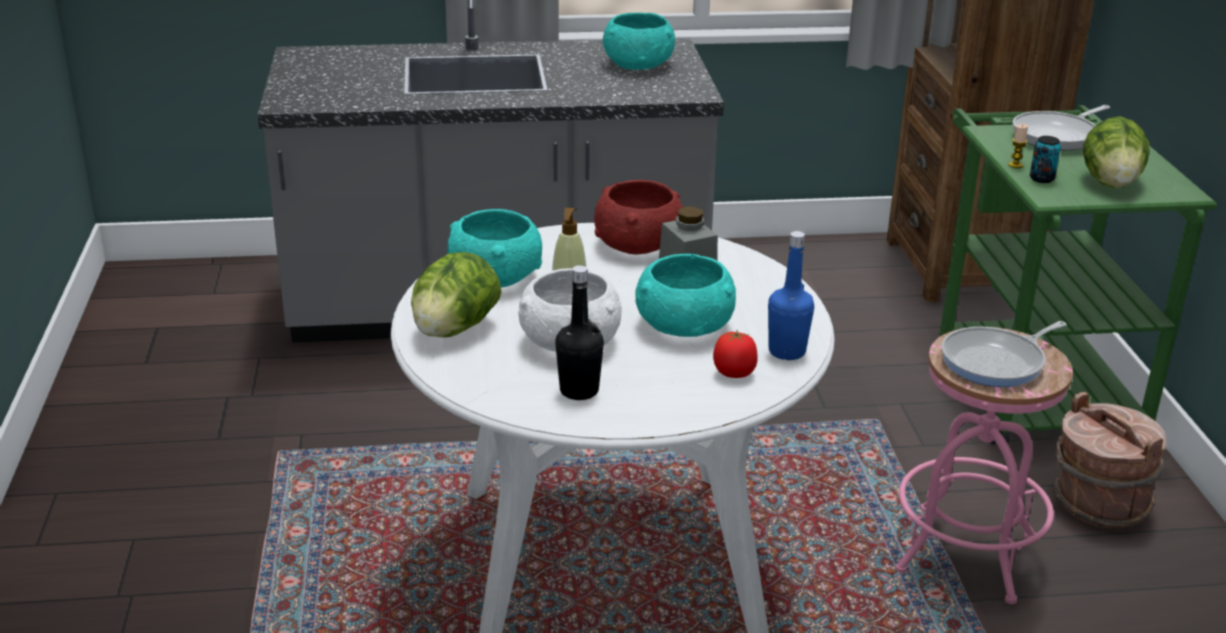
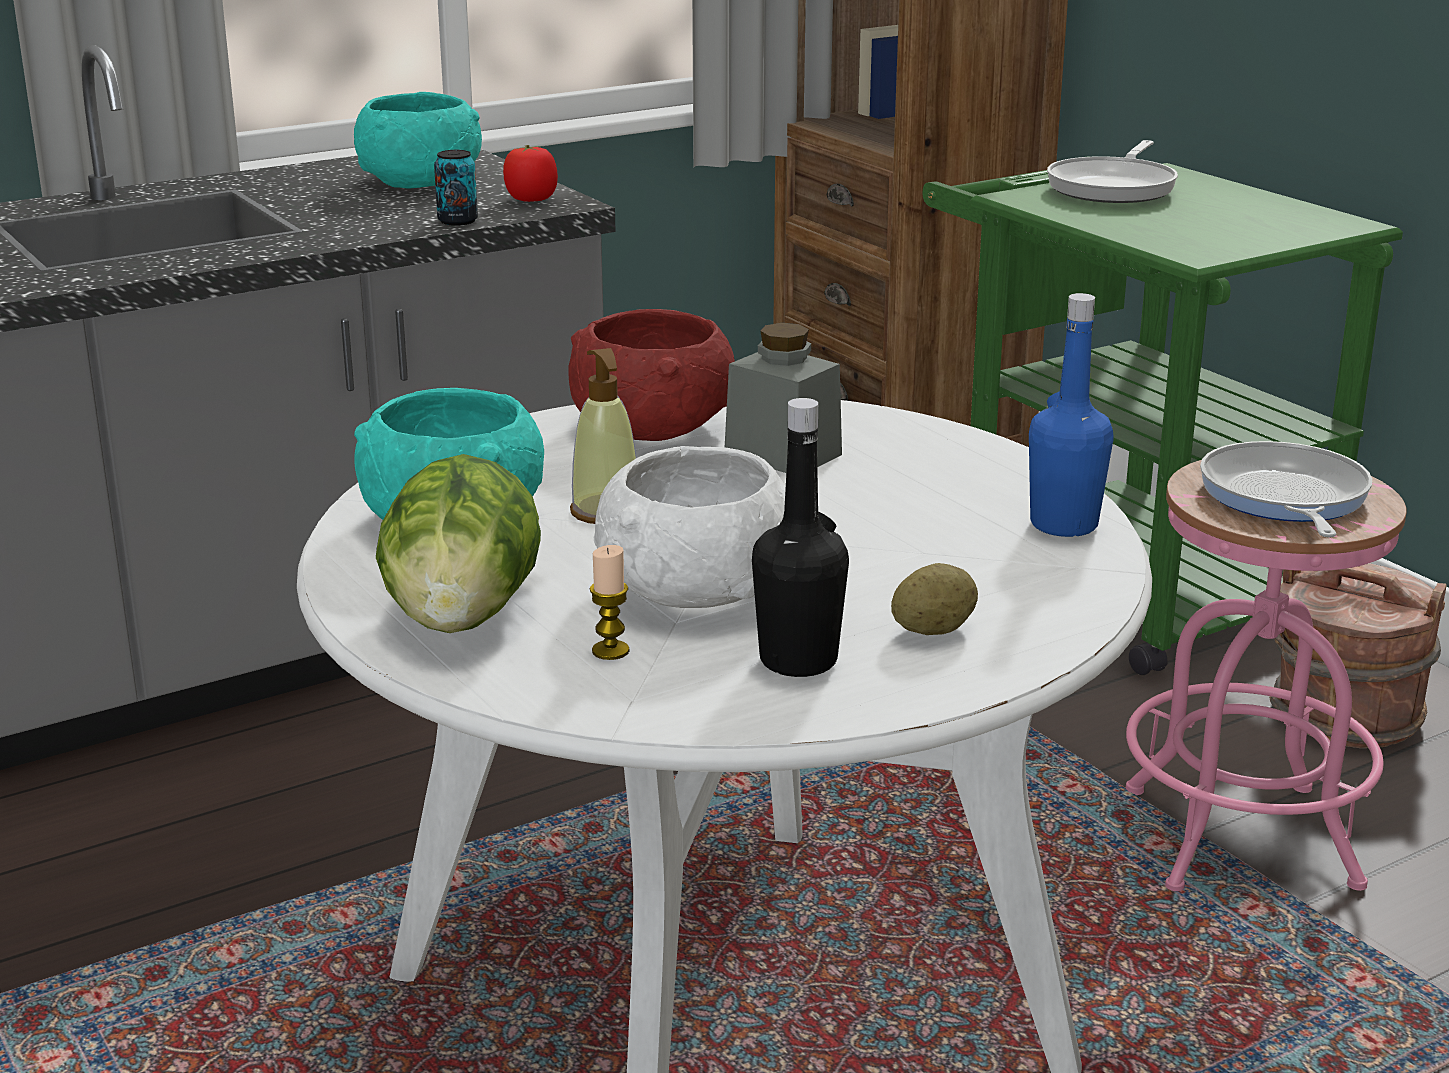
camera: 25 degrees left, 5 degrees down
(657, 392) = (933, 631): none -> potato
(684, 326) = (861, 524): turquoise bowl -> none
(734, 373) = (1022, 573): tomato -> tomato (531, 200)
(997, 362) = (1284, 498): frying pan -> frying pan turned 150 degrees clockwise
(1015, 165) = (1103, 227): candle -> candle (610, 651)
(1041, 178) = (1158, 237): can -> can (457, 221)
(1111, 183) = (1250, 228): lettuce -> none

